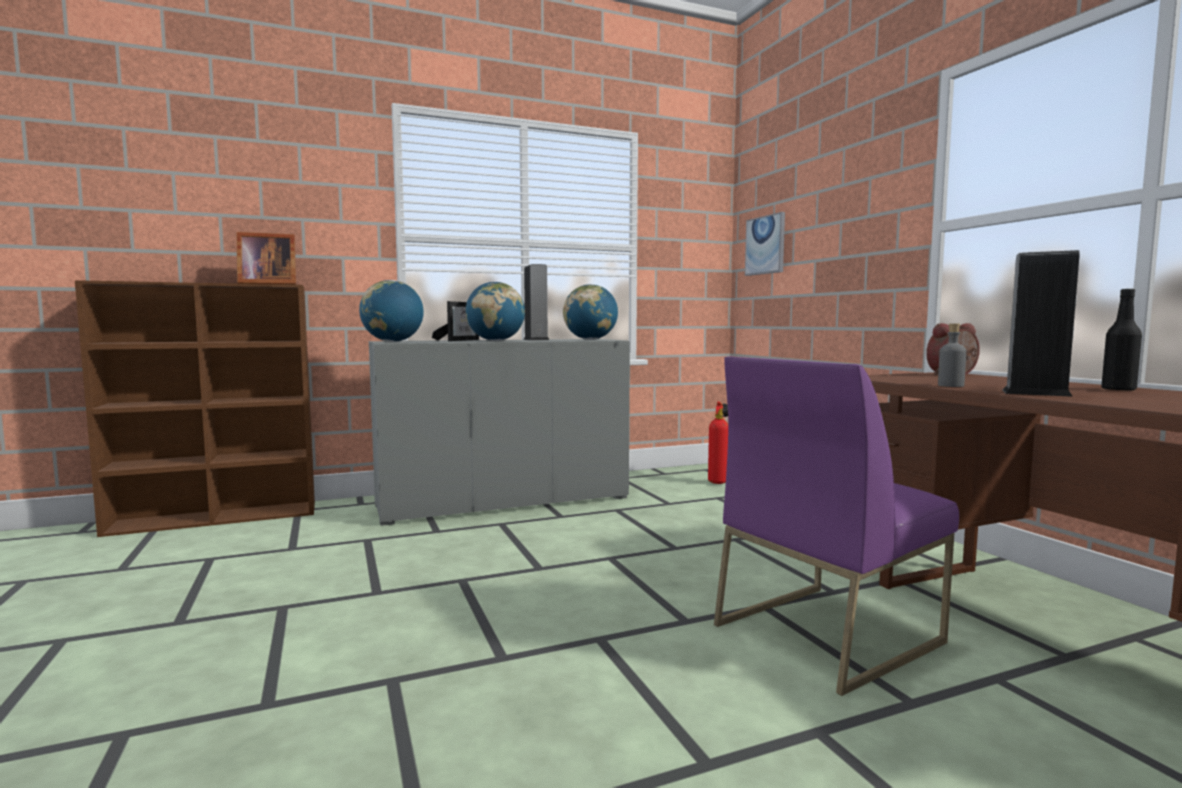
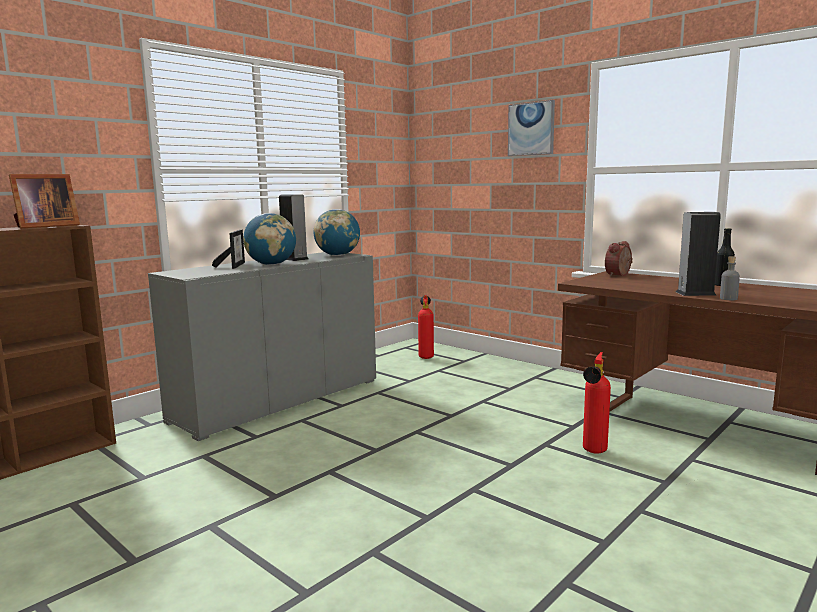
camera: 25 degrees left, 5 degrees up
(393, 341) = (186, 274): globe -> none
(765, 245) = (444, 168): picture -> picture (531, 129)
(826, 632) = (593, 453): purple chair -> fire extinguisher
(950, 386) = (643, 289): grey bottle -> grey bottle (728, 299)

